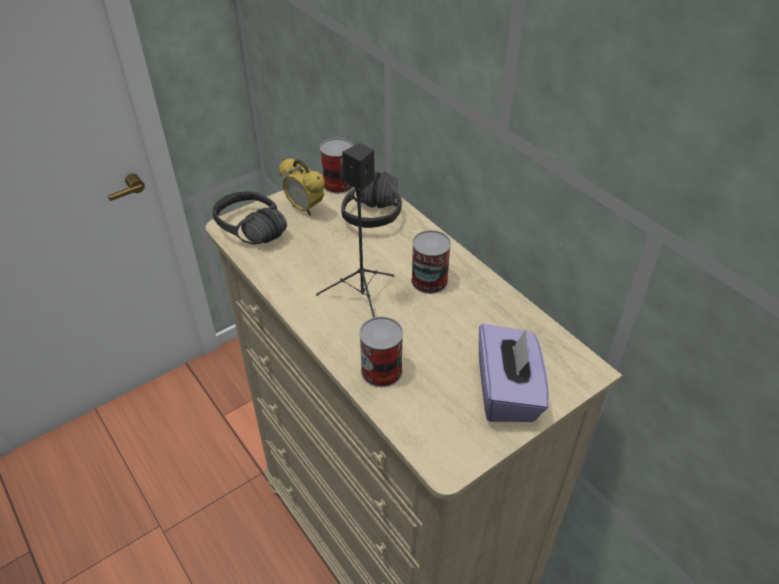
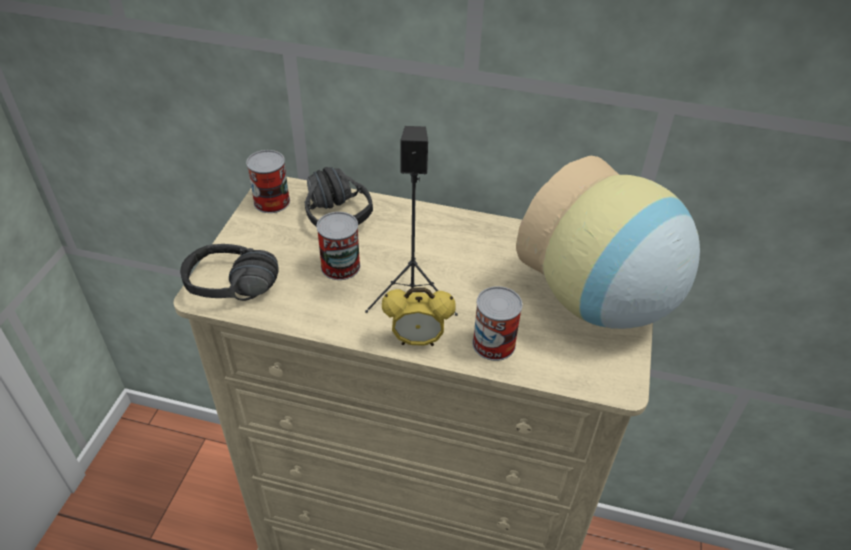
camera: 40 degrees left, 0 degrees up
(305, 208) = (264, 240): alarm clock -> alarm clock (417, 340)
(429, 281) = (449, 247): can -> can (340, 266)
(507, 392) = (601, 302): purple tissue box -> vase

